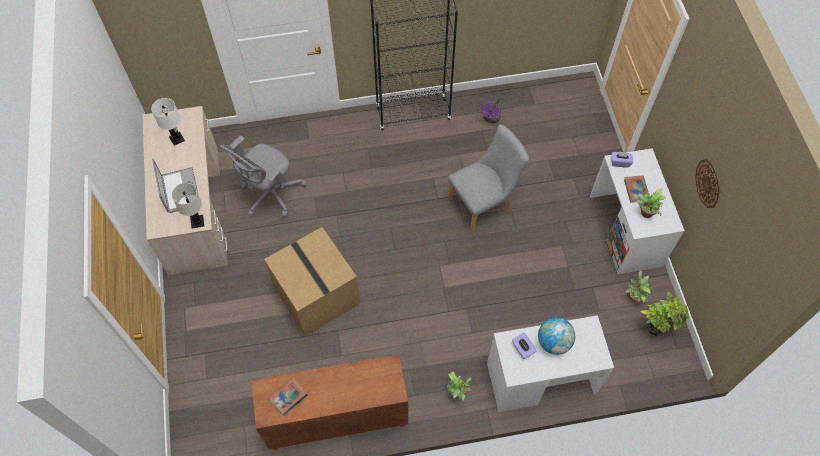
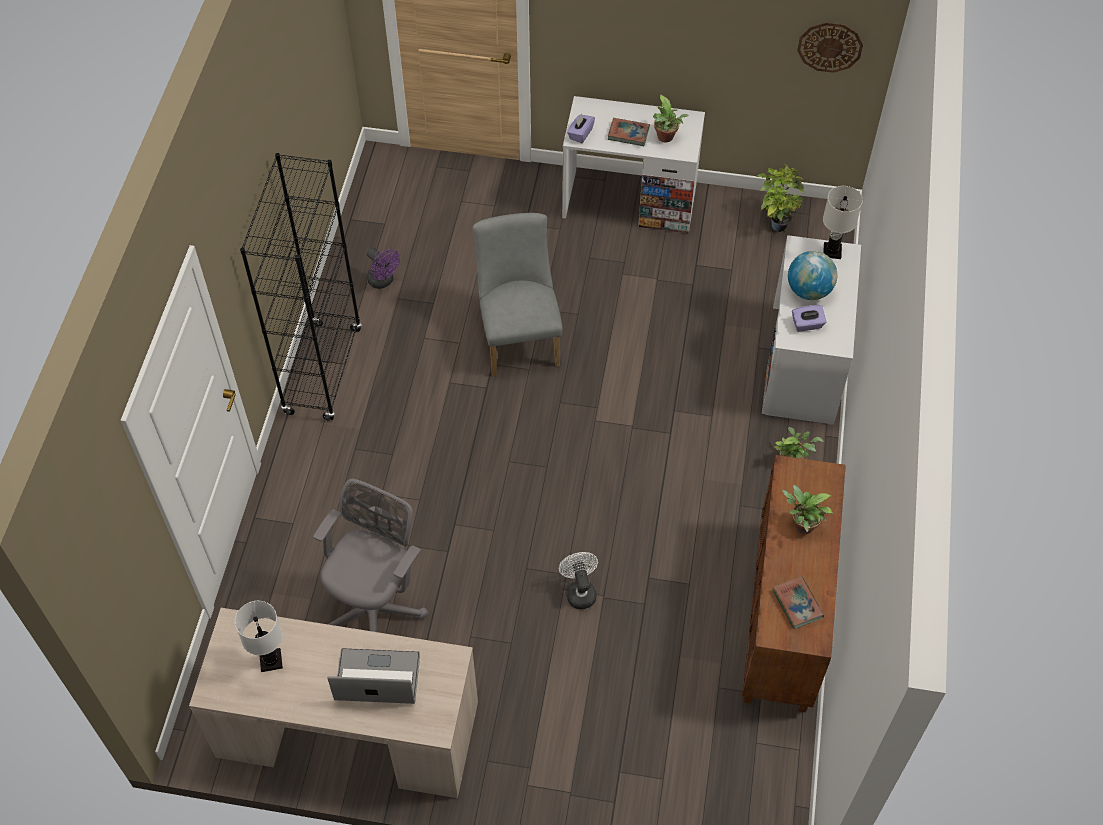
camera: 70 degrees left, 5 degrees down
(197, 222) = (450, 664): white table lamp -> white table lamp (832, 251)
(270, 195) = (375, 607): grey office chair -> grey office chair turned 120 degrees counterclockwise
(315, 295) = (579, 591): cardboard box -> white fan
(634, 296) = (726, 228): potted plant -> potted plant (801, 526)
(708, 183) = (702, 32): wall clock -> wall clock (830, 46)

